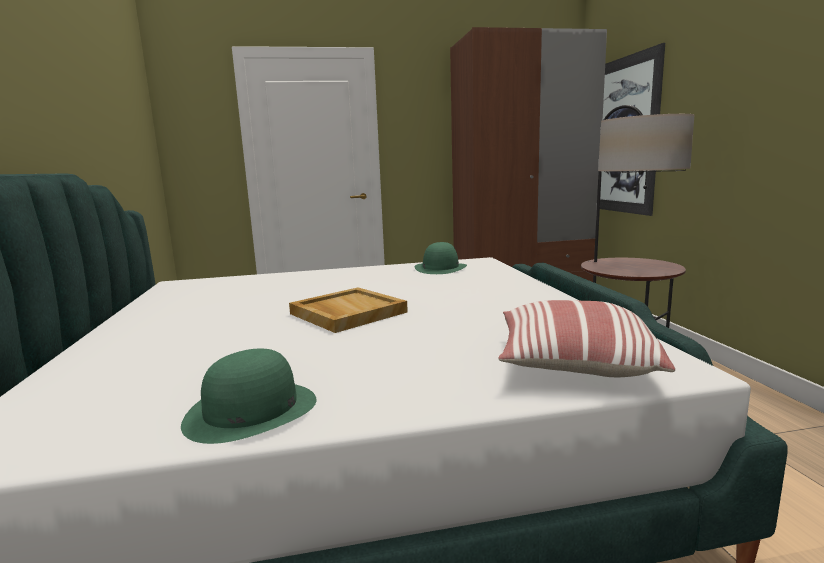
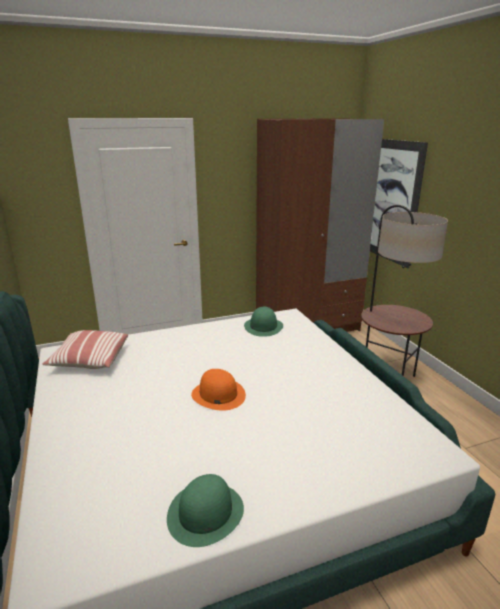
camera: 10 degrees left, 10 degrees up
(347, 313) = (218, 395): beige tray -> orange hat
(572, 363) = (382, 450): pillow -> pillow (89, 360)

